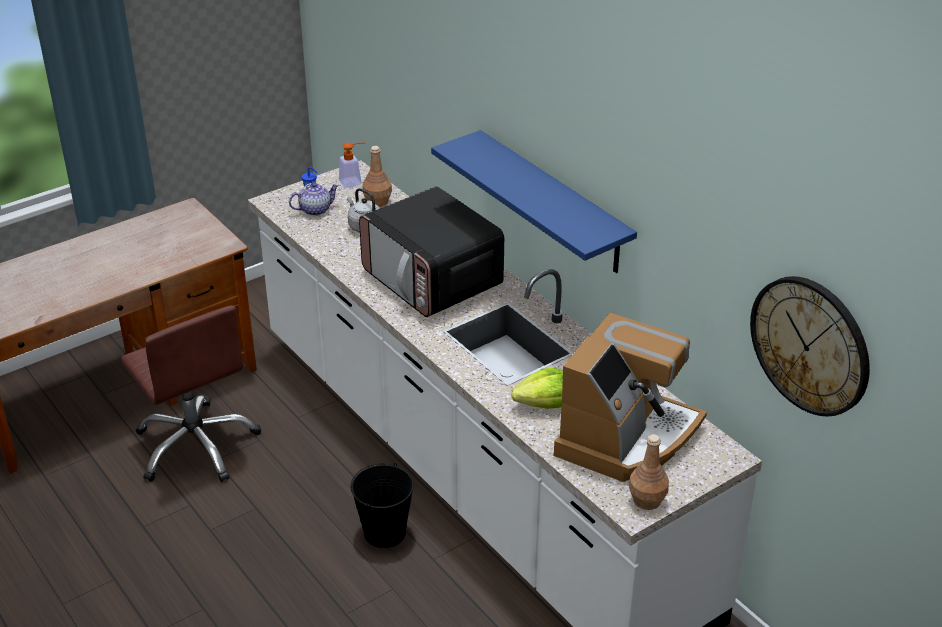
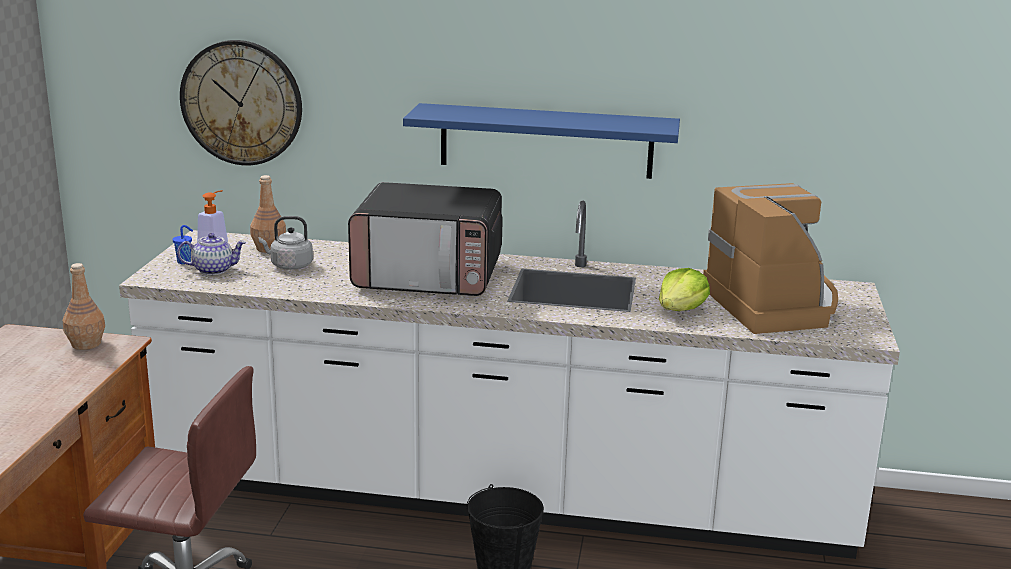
camera: 45 degrees left, 15 degrees down
(315, 209) = (214, 270): teapot -> teapot turned 60 degrees clockwise
(647, 500) = (864, 329): brown bottle -> brown bottle (86, 344)
(810, 345) = (920, 133): wall clock -> wall clock (241, 103)

